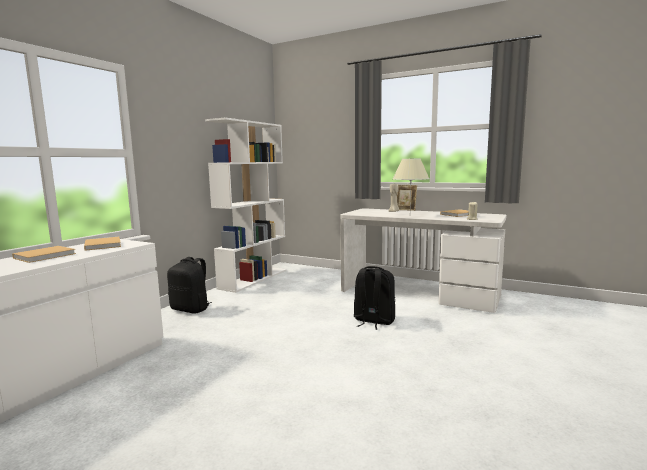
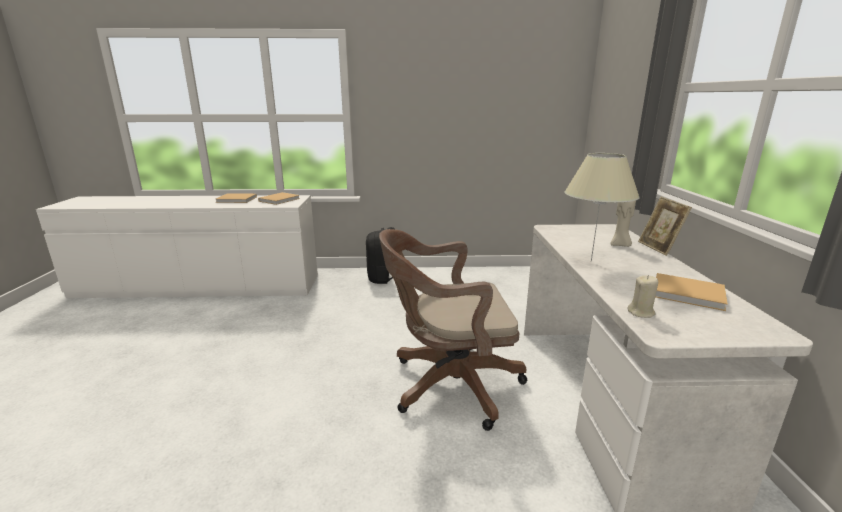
camera: 60 degrees right, 10 degrees up
(253, 279) = (491, 273): white bookcase -> none
(373, 321) = (448, 385): black backpack -> brown office chair

